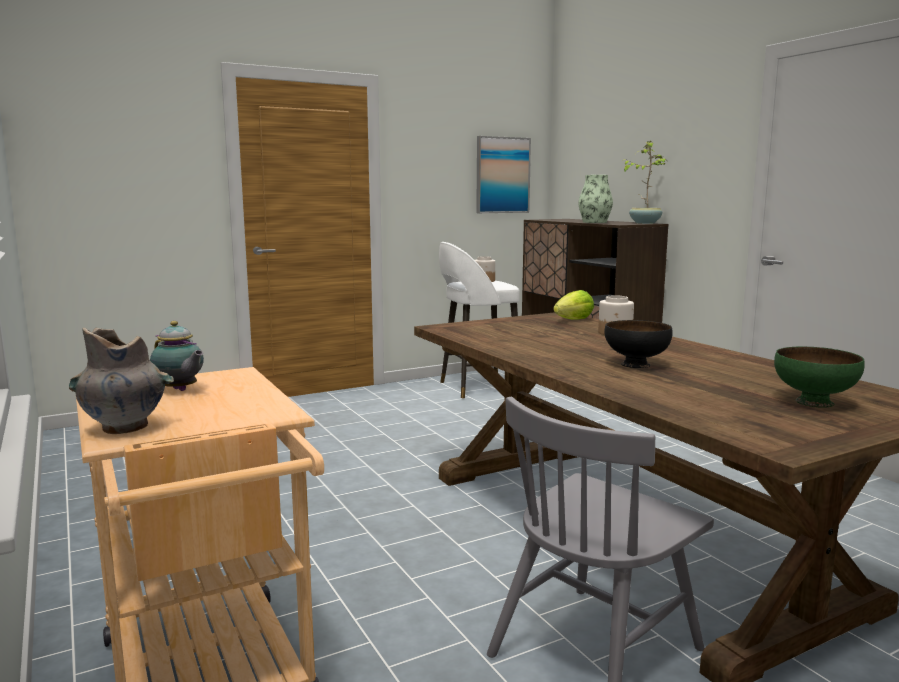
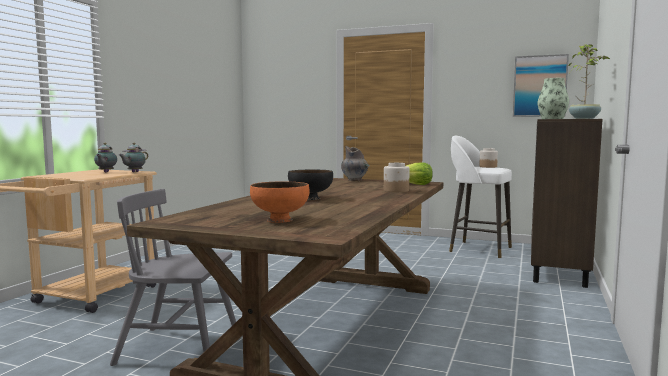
camera: 50 degrees right, 5 degrees down
(126, 427) = (51, 175): grey vase -> grey vase (355, 180)
(237, 377) = (134, 172): none -> teapot
(813, 402) = (280, 220): green bowl -> orange bowl

